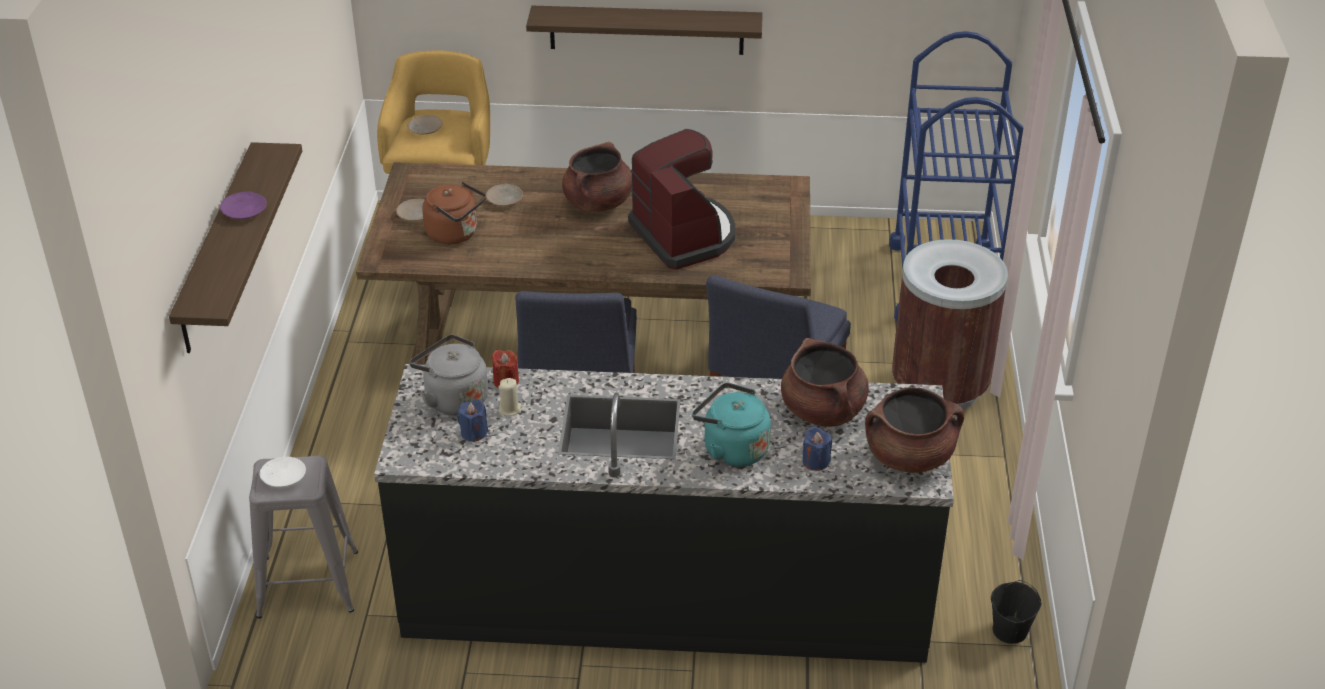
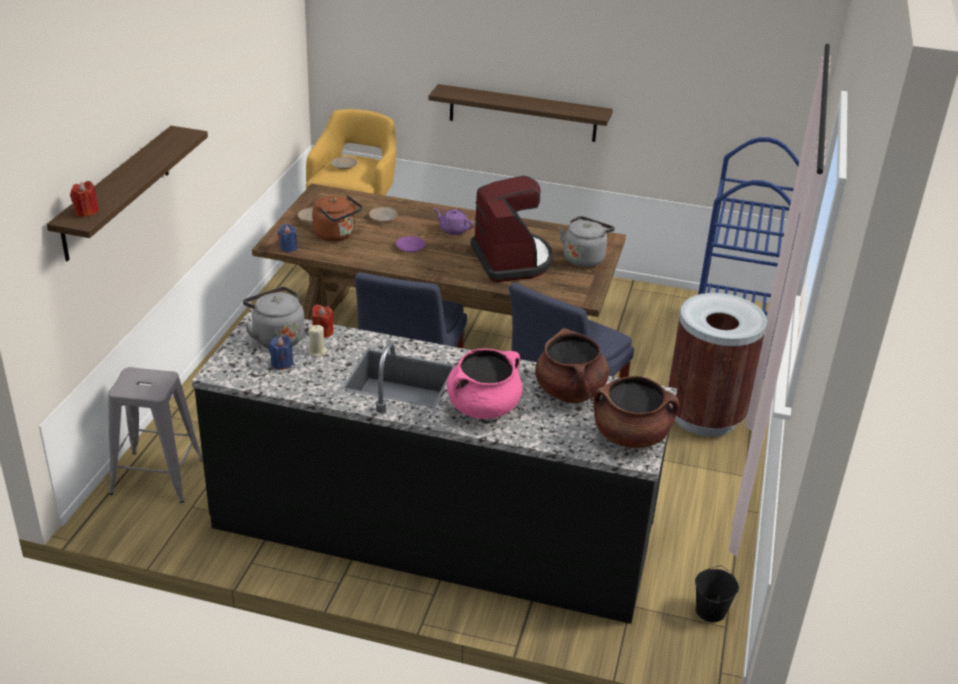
camera: 10 degrees right, 5 degrees down
(210, 291) = (86, 212): none -> red candle
(244, 210) = (141, 165): purple plate -> purple plate (410, 247)
(283, 476) = (140, 381): white plate -> none
(598, 203) = (453, 230): brown cooking pot -> purple teapot
(731, 449) = (483, 407): turquoise kettle -> pink cooking pot
(771, 218) = (584, 258): none -> grey kettle
(815, 461) = (550, 427): blue candle -> blue candle (288, 248)

